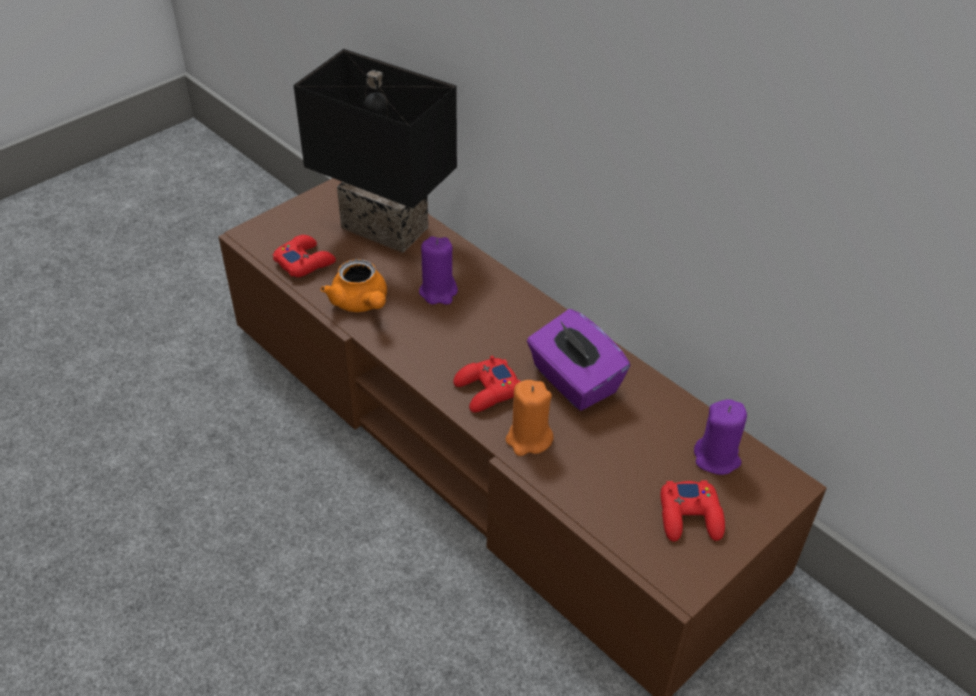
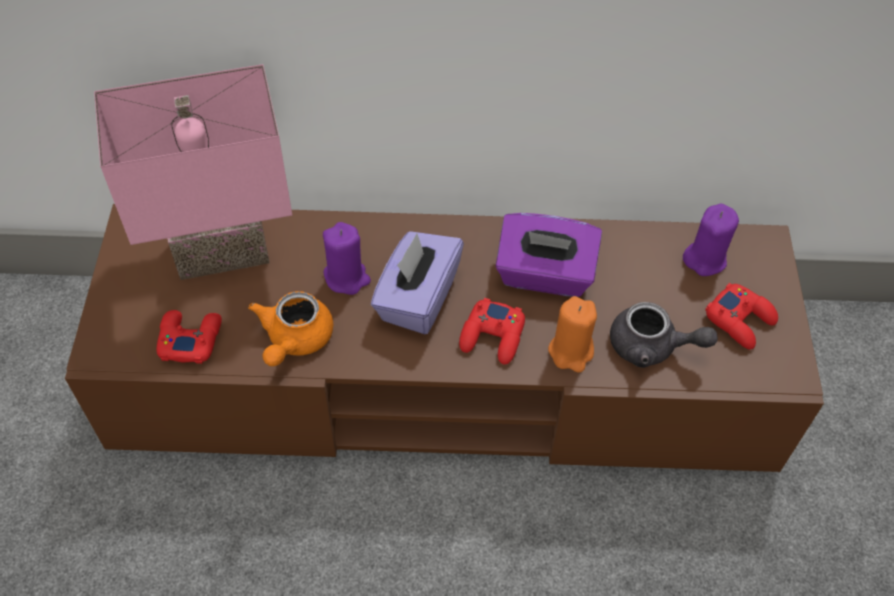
camera: 45 degrees left, 10 degrees up
(361, 303) = (294, 340): orange teapot -> orange teapot turned 90 degrees clockwise
(381, 229) = (221, 254): black table lamp -> pink table lamp
(467, 334) = (417, 298): none -> purple tissue box
(592, 481) = (651, 347): none -> grey teapot

